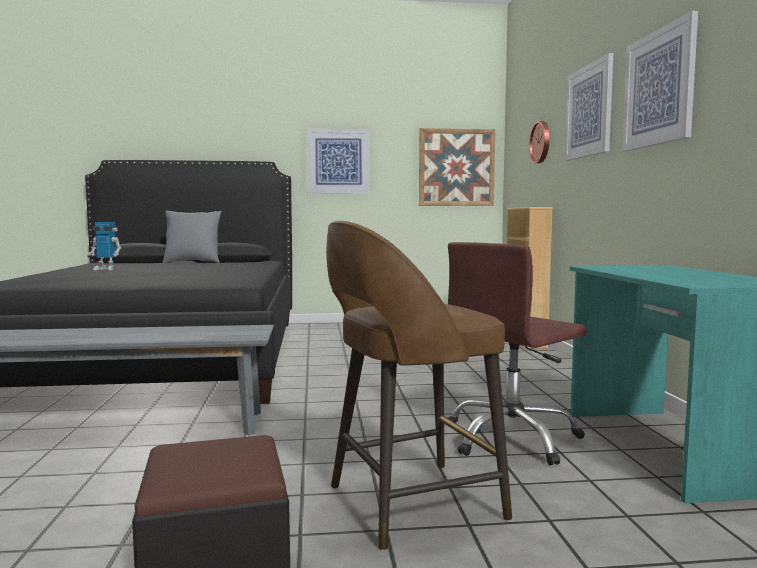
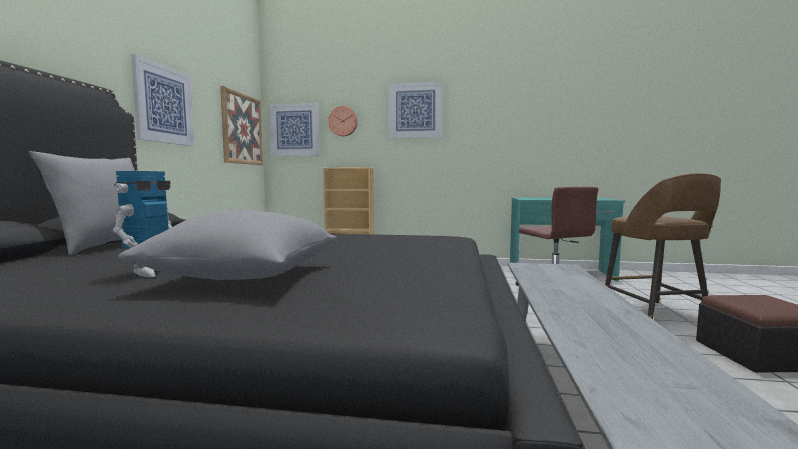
camera: 75 degrees left, 0 degrees up
(82, 274) = (246, 277): none -> grey pillow
(659, 88) = (490, 111): picture -> picture (294, 129)

